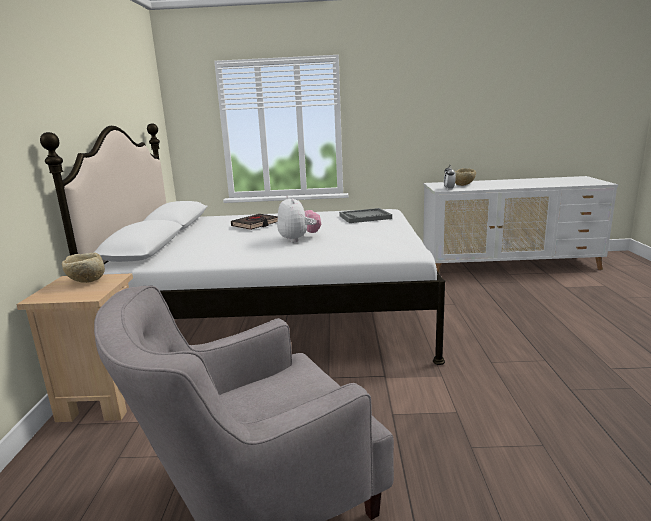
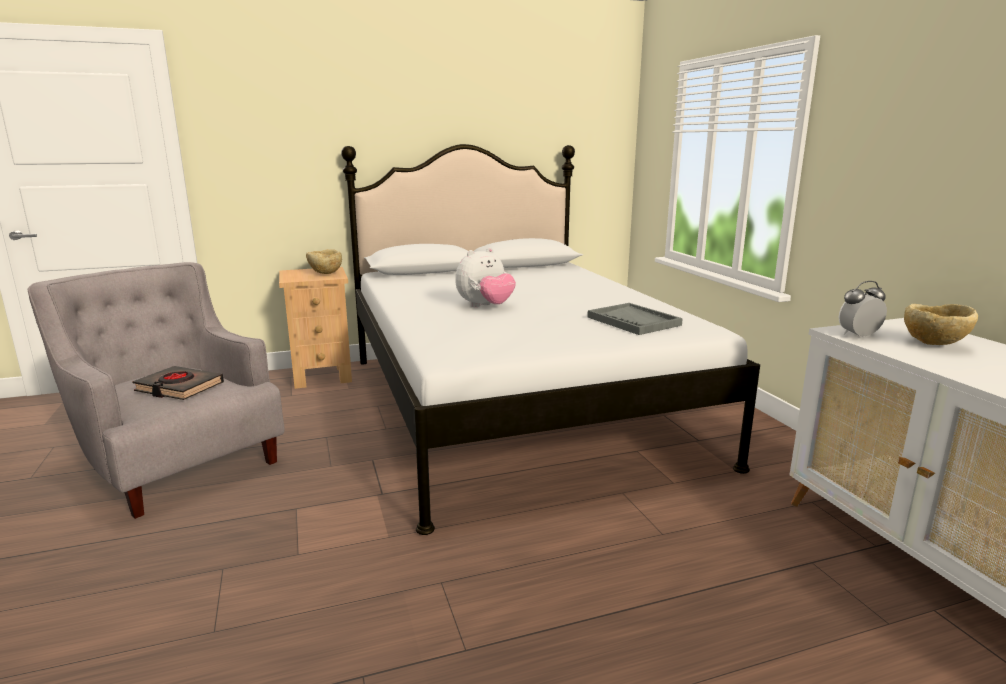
camera: 70 degrees right, 0 degrees up
(255, 224) = (545, 285): black book -> black book (179, 388)

